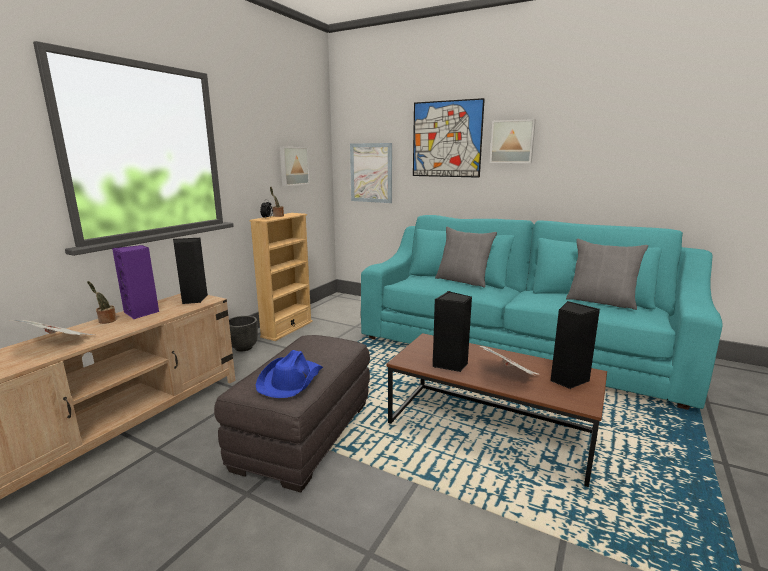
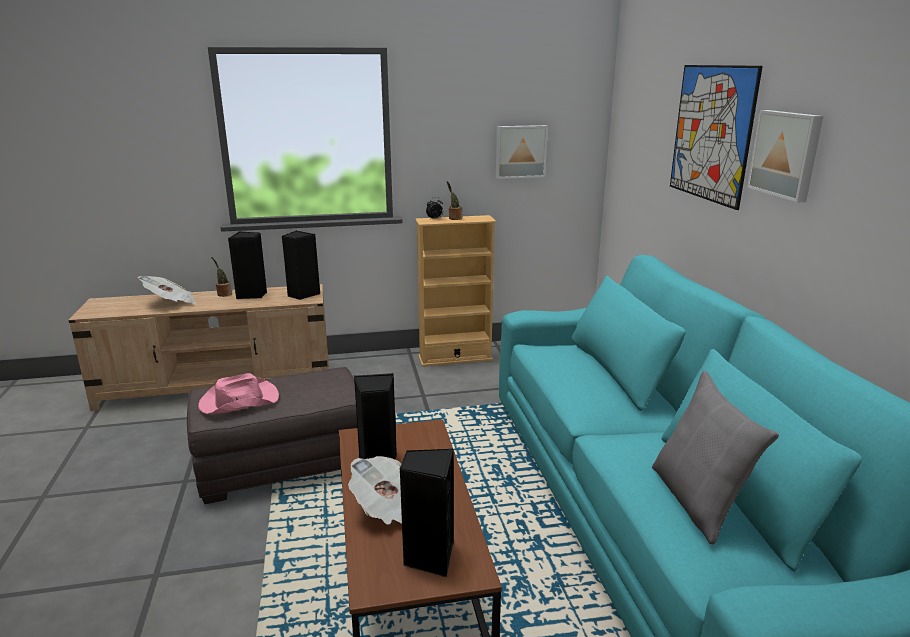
camera: 50 degrees right, 5 degrees up
(142, 313) = (252, 295): purple speaker -> black speaker
(243, 347) = (388, 361): black planter -> none
(290, 380) = (238, 401): blue hat -> pink hat
(371, 173) = (635, 170): picture -> none
(463, 281) = (596, 376): grey pillow -> none

